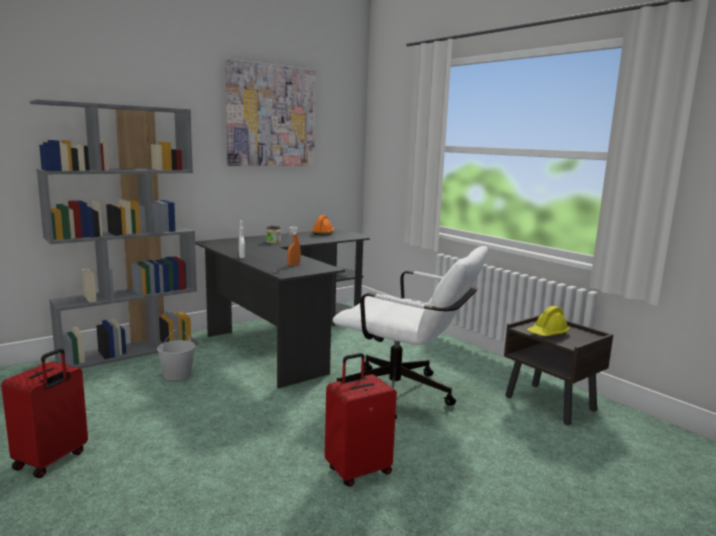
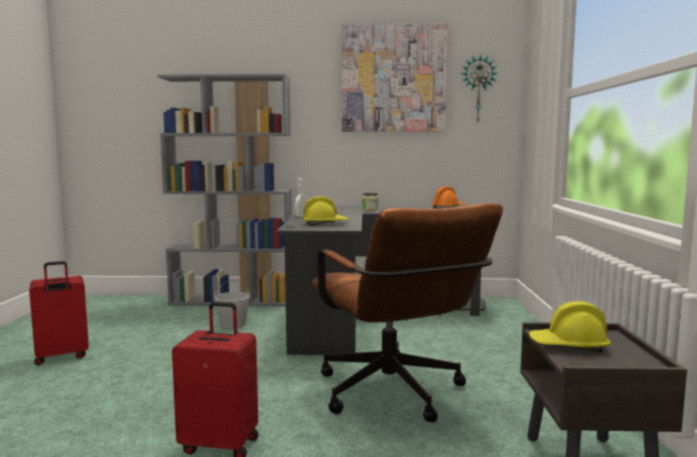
camera: 40 degrees right, 5 degrees down
(293, 265) = (324, 223): orange spray bottle -> yellow hard hat
(335, 129) = (478, 89): none -> wall clock
(405, 395) = (396, 396): white office chair -> brown office chair

